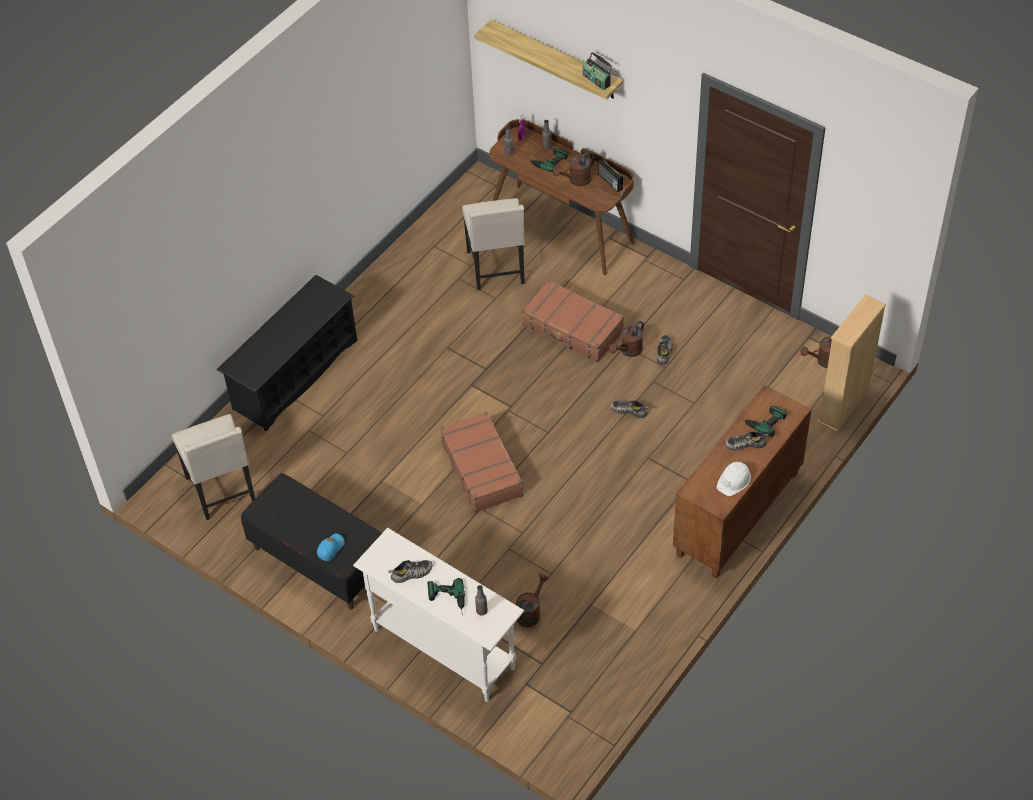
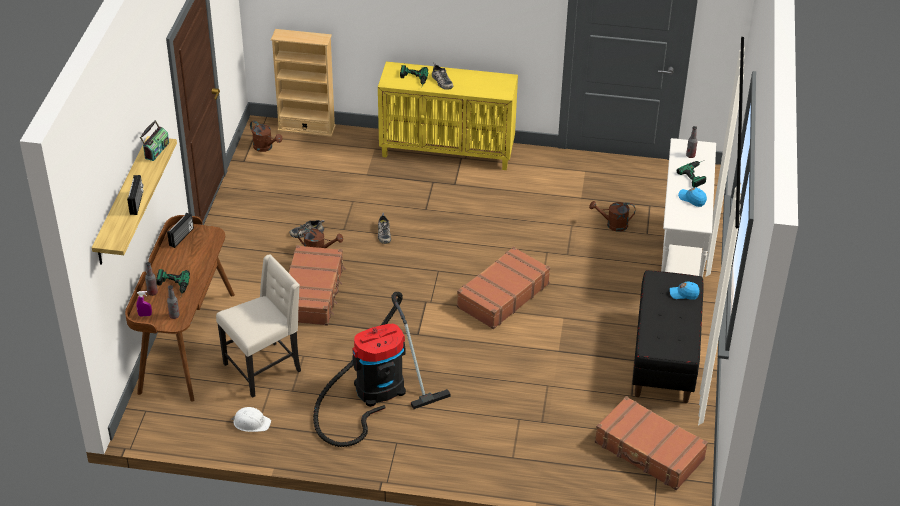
camera: 120 degrees left, 10 degrees down
(223, 490) = (649, 452): beige chair -> brown suitcase
(294, 374) = (486, 460): black shoe rack -> none
(411, 574) = (692, 199): shoe -> blue cap
(420, 330) = (374, 392): none -> vacuum cleaner
(530, 54) = (137, 203): none -> radio
(576, 180) = (191, 258): brown watering can -> none
(734, 480) = (479, 78): white hard hat -> white hard hat (251, 422)
(738, 515) = (448, 151): brown cabinet -> yellow cabinet

